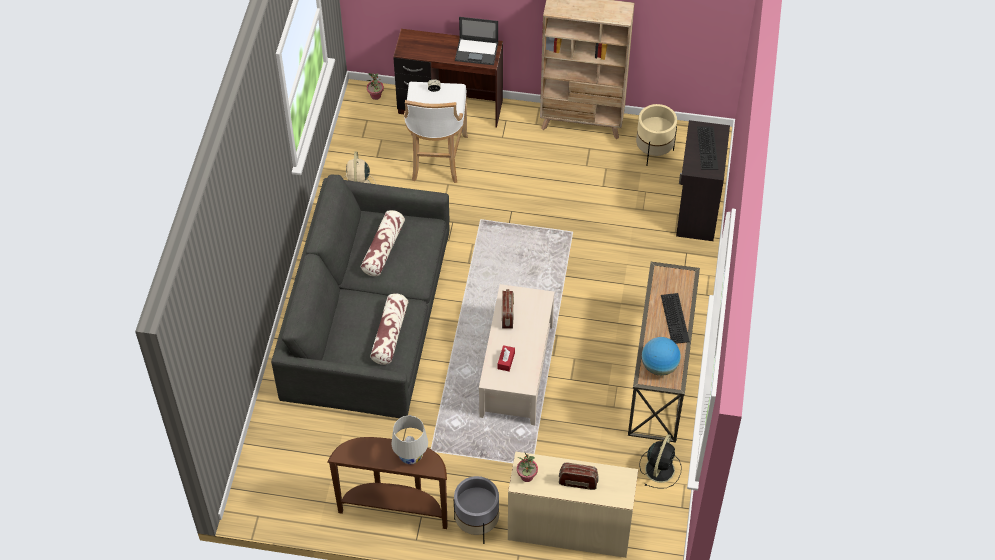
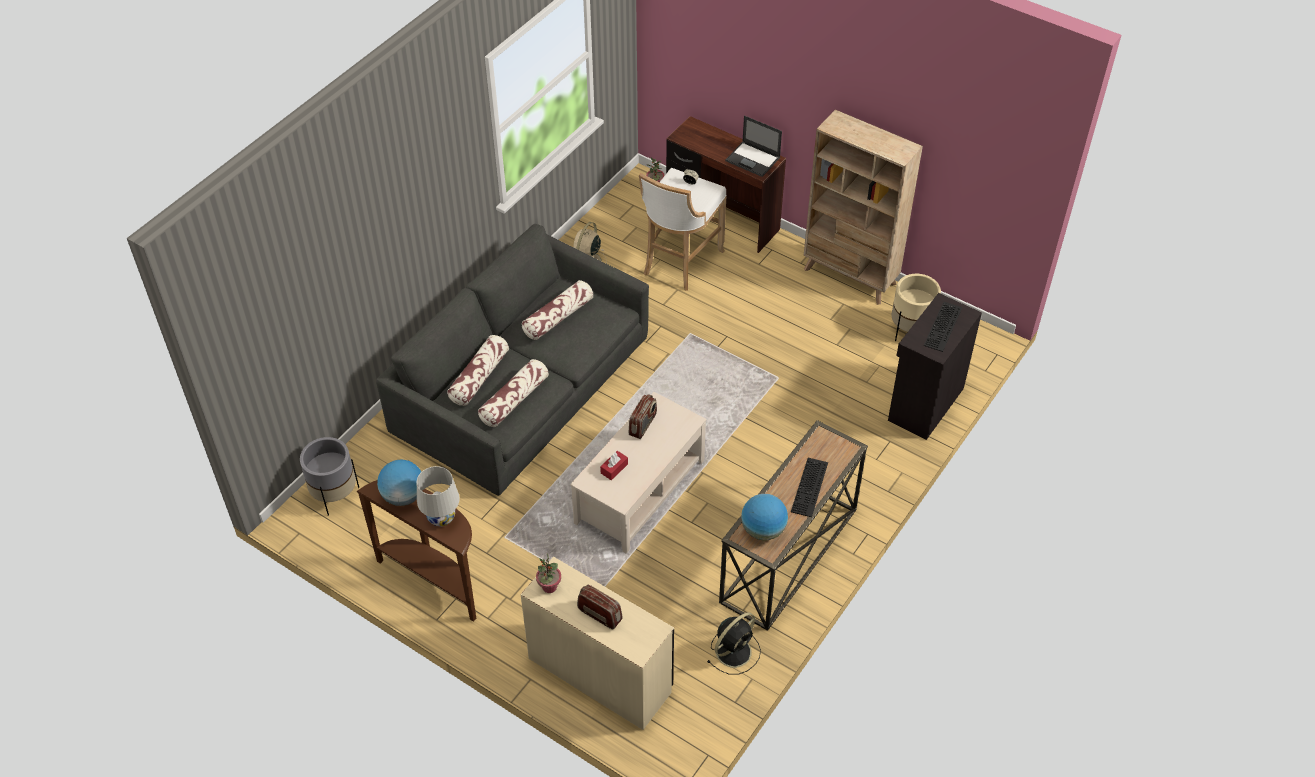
camera: 25 degrees right, 5 degrees down
(349, 325) = (479, 377): none -> pillow
(369, 450) = (403, 496): none -> globe
(476, 524) = (507, 629): grey planter -> grey planter (334, 495)

